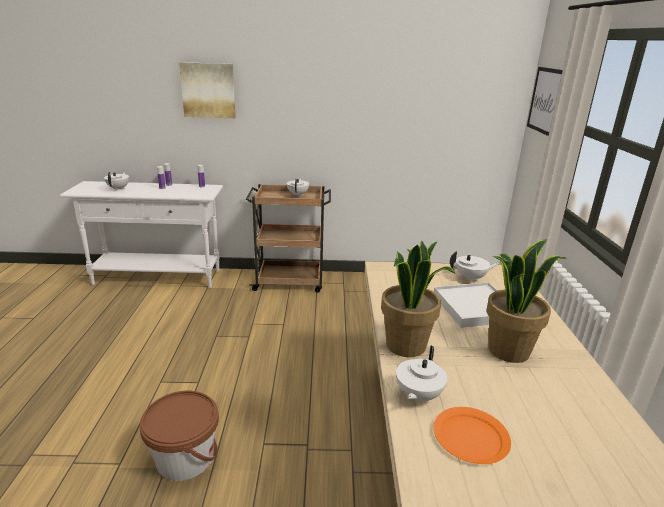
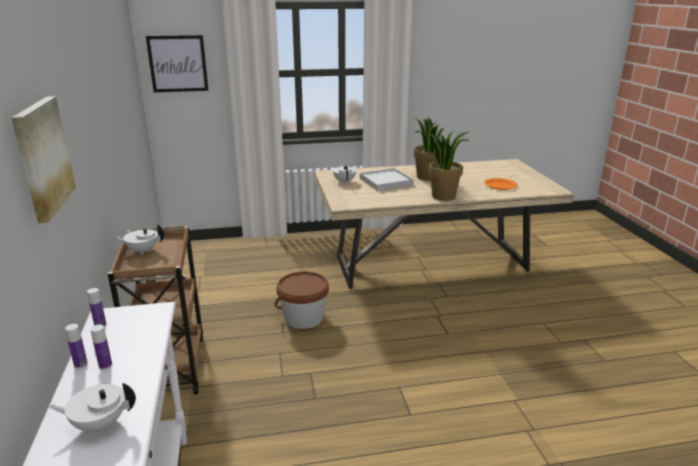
camera: 100 degrees left, 0 degrees up
(185, 458) = (485, 367): brown bucket -> brown bucket (303, 318)
(417, 396) = (484, 193): white teapot -> none

